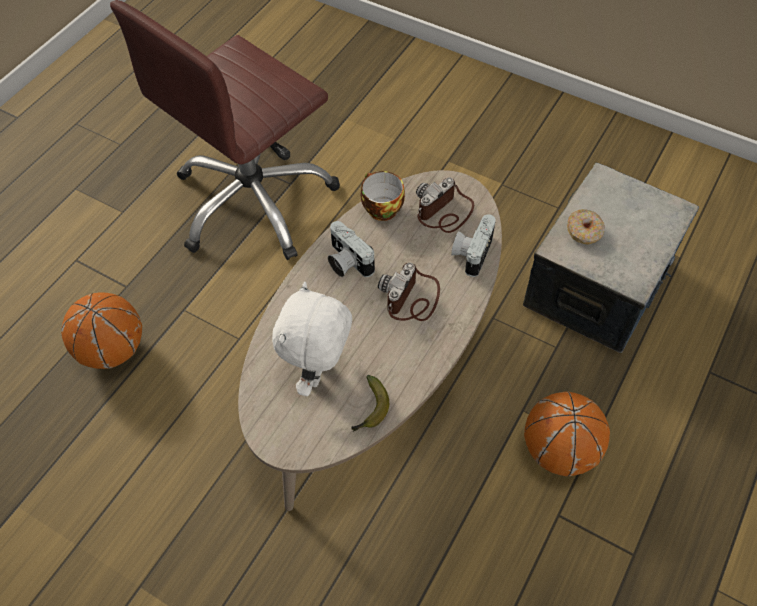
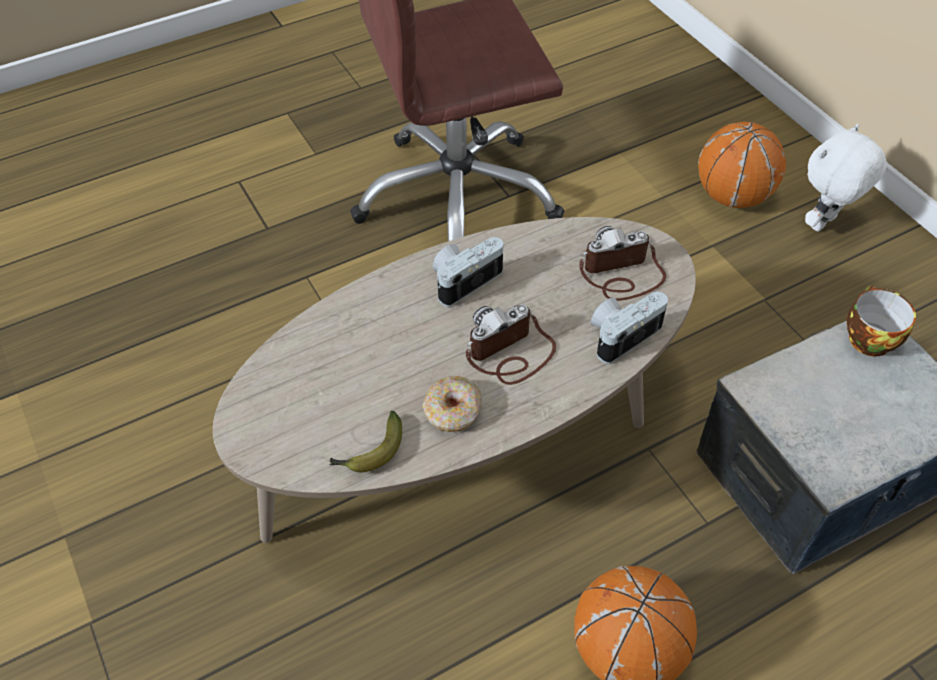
camera: 30 degrees right, 5 degrees down
(113, 350) = (210, 284): basketball -> basketball (732, 196)
(319, 373) = (344, 384): white plush toy -> white plush toy (824, 224)
(346, 262) = (464, 279): camera -> camera turned 60 degrees clockwise
(380, 208) = (546, 238): cup -> cup (867, 338)
(584, 231) = (804, 382): donut -> donut (453, 411)

